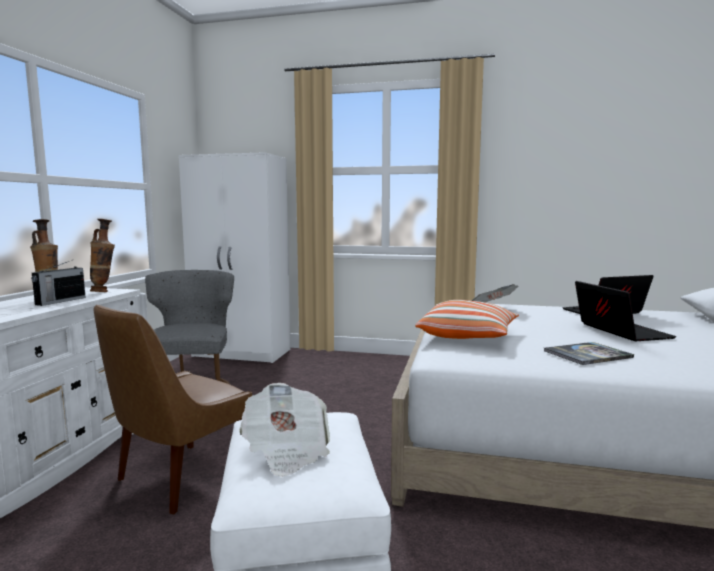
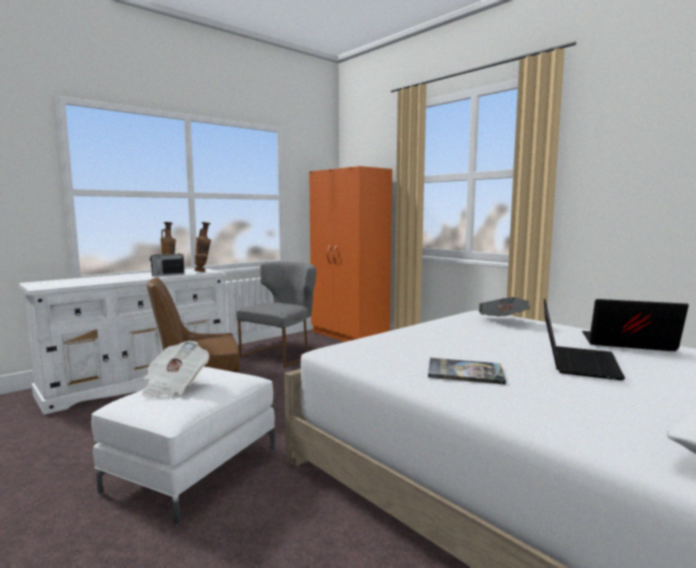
camera: 35 degrees right, 0 degrees up
(242, 353) = (349, 336): white wardrobe -> orange wardrobe
(468, 336) = (404, 339): pillow -> none

